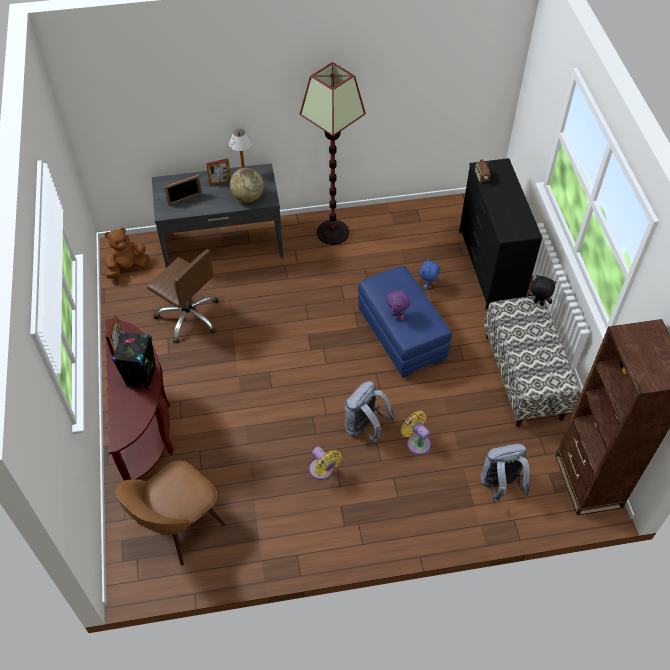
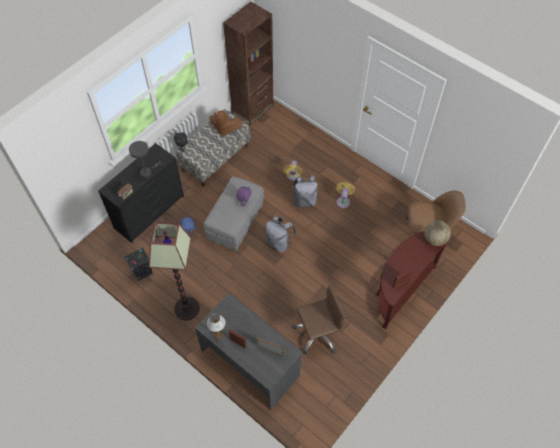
camera: 130 degrees left, 5 degrees up
(127, 268) = (317, 403): brown plush toy -> brown plush toy (225, 129)
(141, 377) = (404, 256): black speaker -> black speaker (142, 272)
(189, 316) = (318, 333): brown office chair -> brown office chair turned 75 degrees clockwise
(248, 197) = (237, 316): globe -> globe (434, 239)
(402, 336) = (235, 221): blue ottoman -> grey ottoman
(499, 208) = (147, 171): none -> grey table lamp
(500, 485) = (284, 135): grey backpack -> grey backpack (279, 242)

